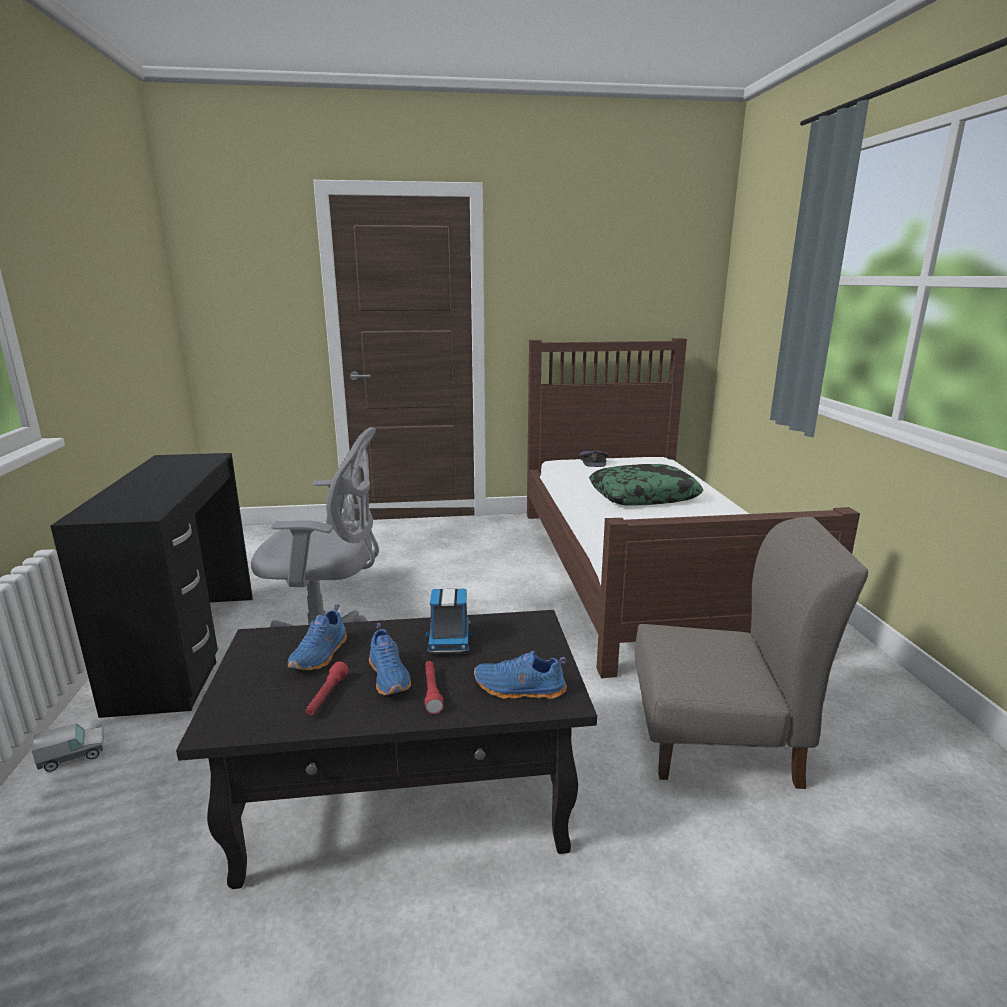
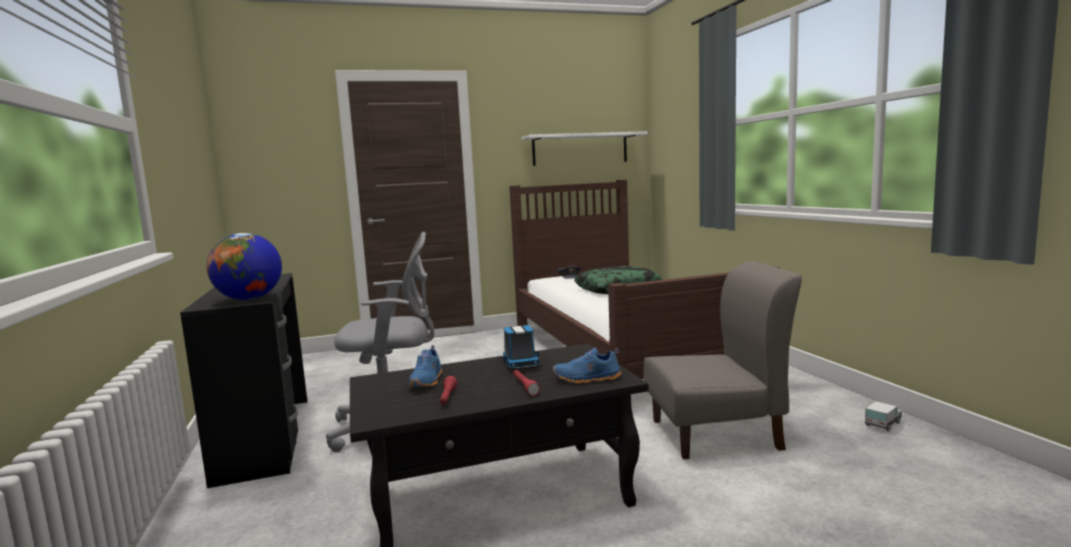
camera: 10 degrees left, 10 degrees down
(73, 756) = (197, 514): toy truck -> toy truck (883, 424)
(141, 508) = (249, 299): none -> globe
(390, 676) = (488, 384): blue shoe -> none
(628, 294) = (580, 149): none -> white shelf

